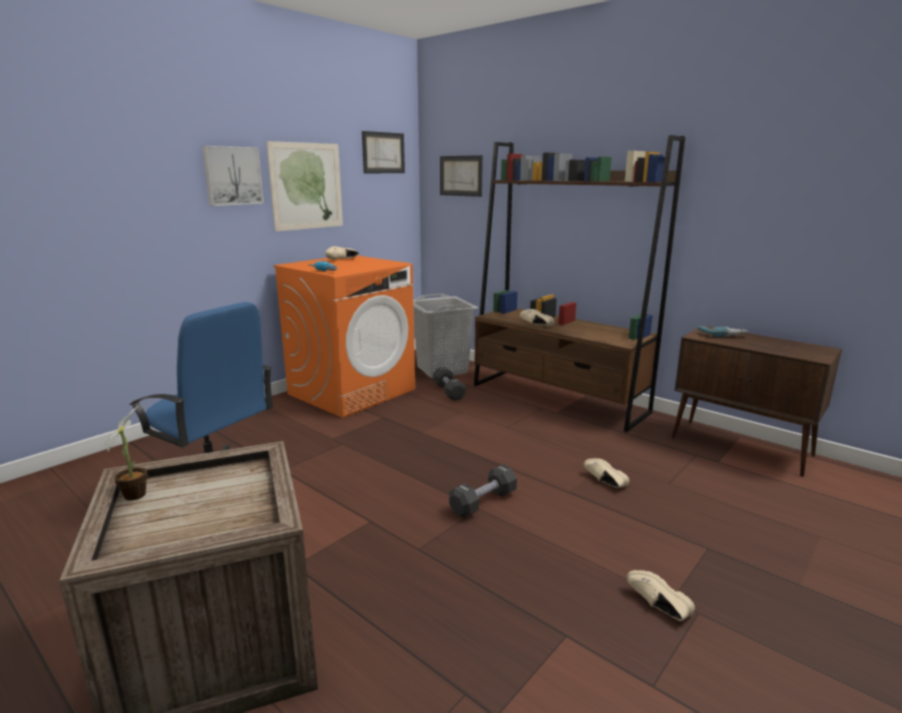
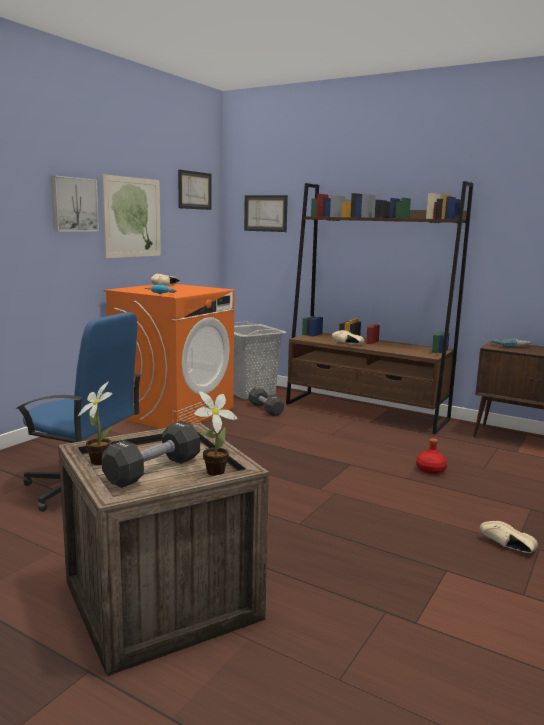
camera: 10 degrees left, 5 degrees down
(245, 522) = (212, 473): none -> potted plant
(483, 502) = (338, 489): black dumbbell -> black dumbbell (153, 470)
(603, 482) = (431, 470): beige shoe -> red bottle

